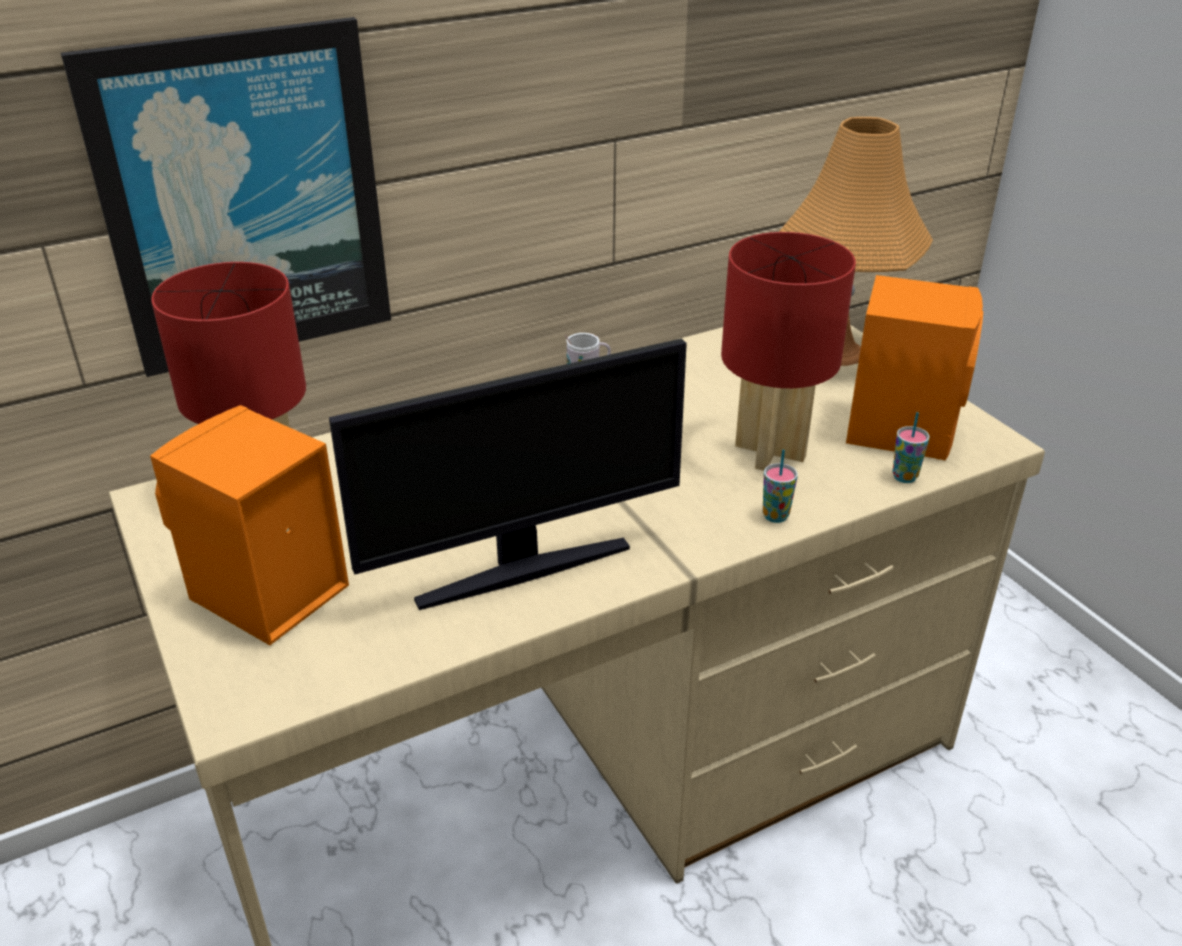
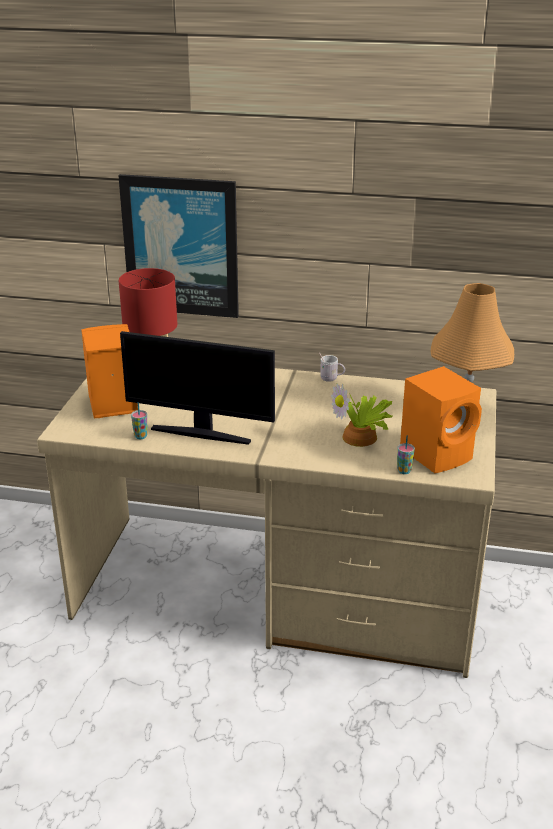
camera: 40 degrees right, 5 degrees down
(771, 451) = (362, 437): red table lamp -> potted plant
(775, 516) = (323, 459): cup -> cup (140, 436)

